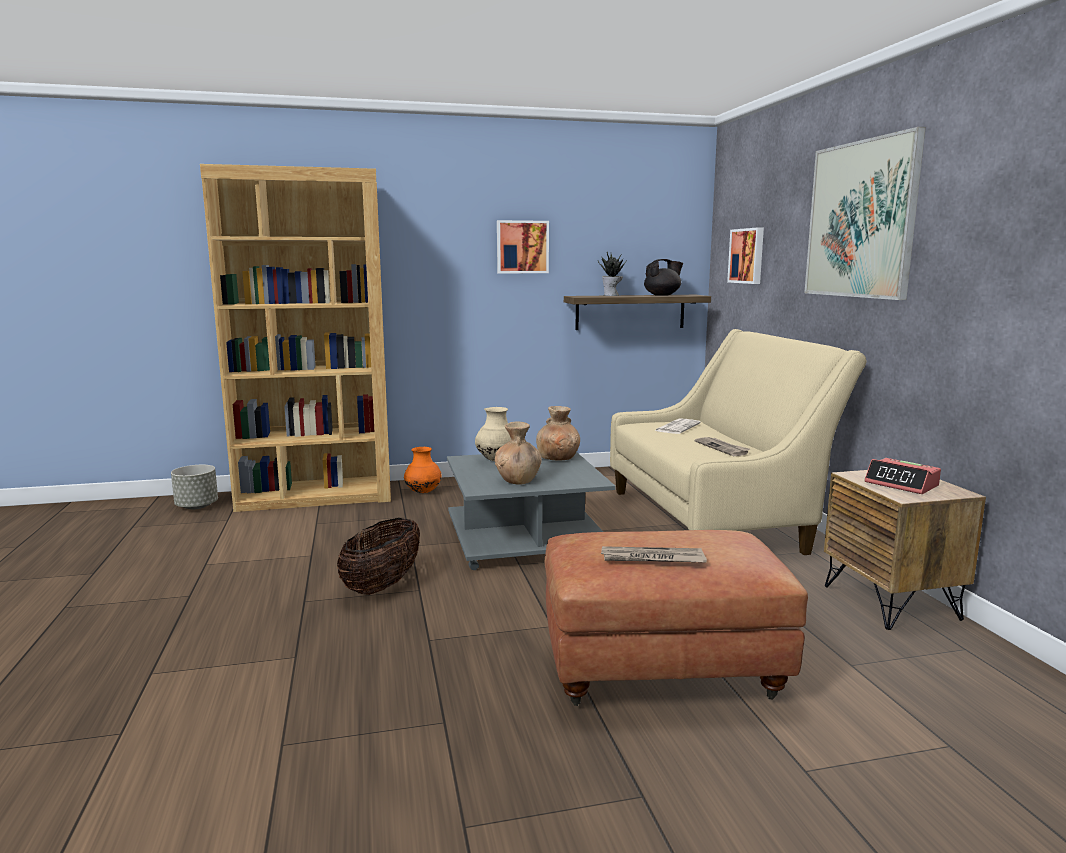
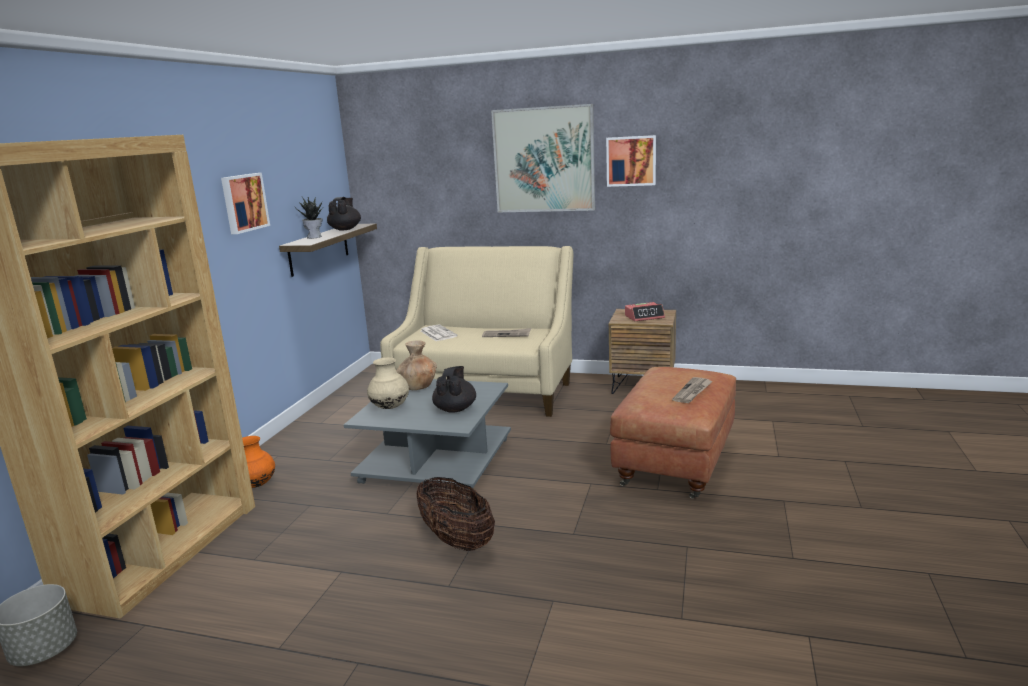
camera: 60 degrees left, 5 degrees up
(518, 480) = (455, 409): brown vase -> black teapot
(747, 256) = (411, 187): picture -> picture (631, 161)

